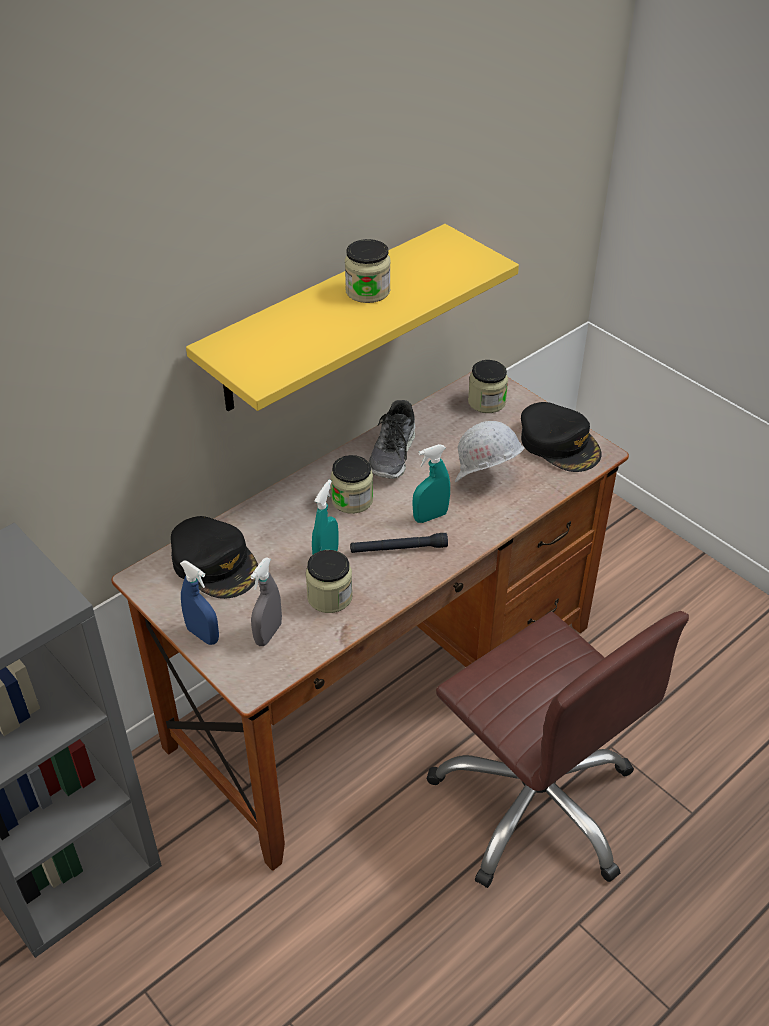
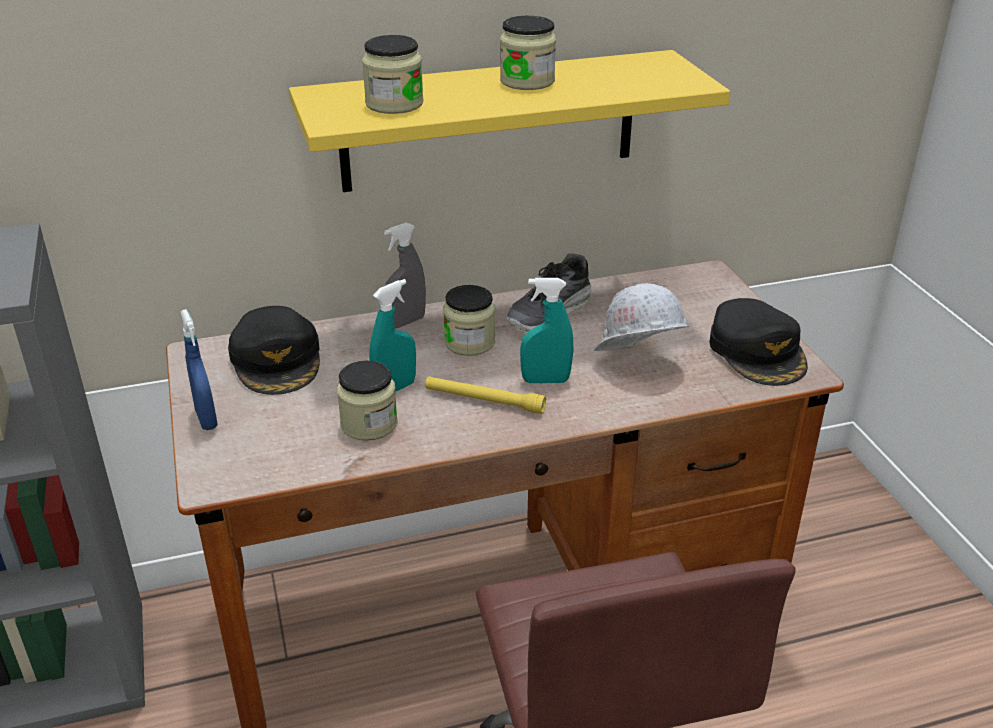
camera: 25 degrees right, 10 degrees down
(268, 634) = (273, 439): grey spray bottle -> grey spray bottle (406, 322)
(398, 549) = (484, 401): black flashlight -> yellow flashlight
(486, 402) = (695, 292): jar -> jar (394, 104)

